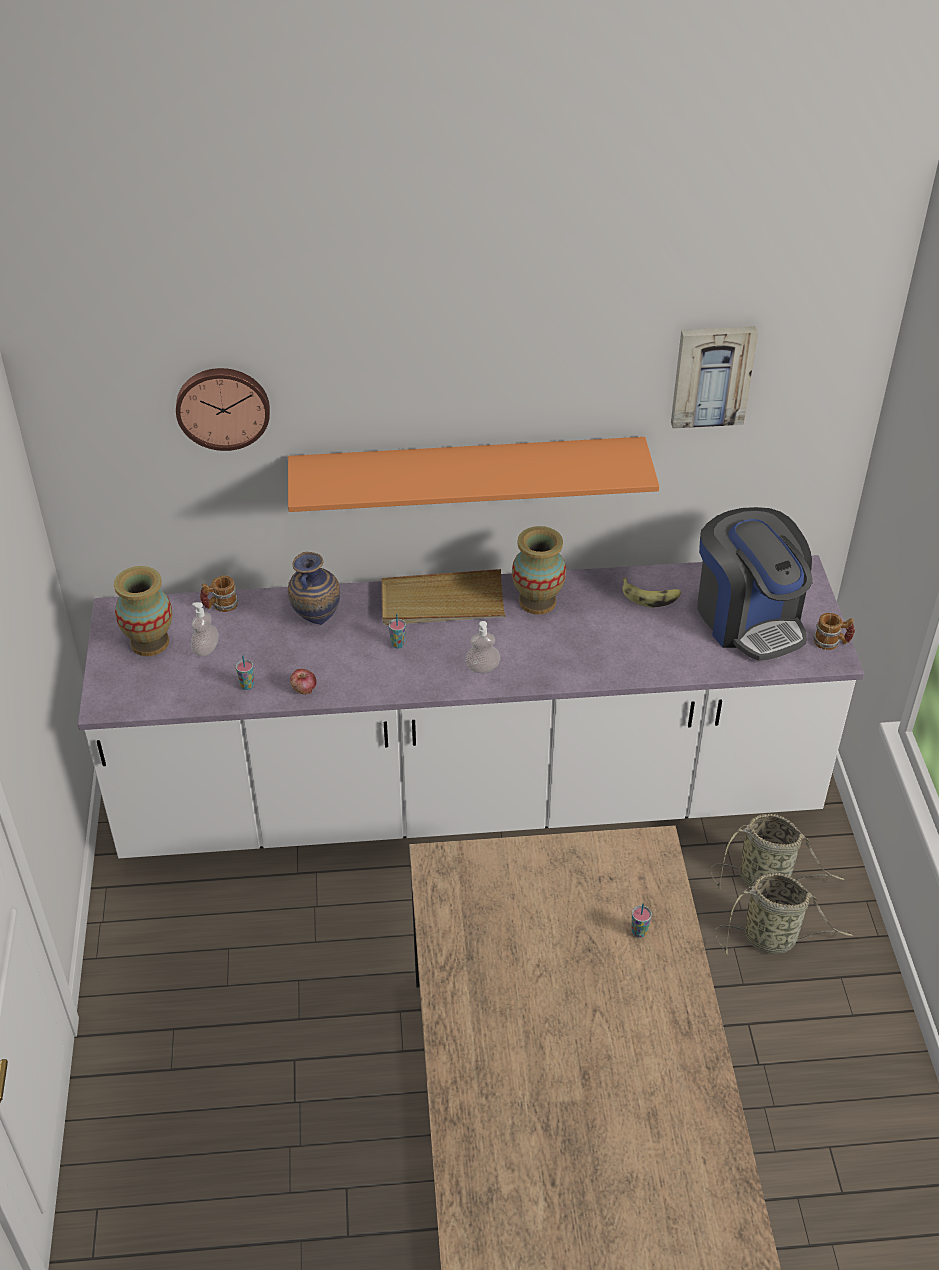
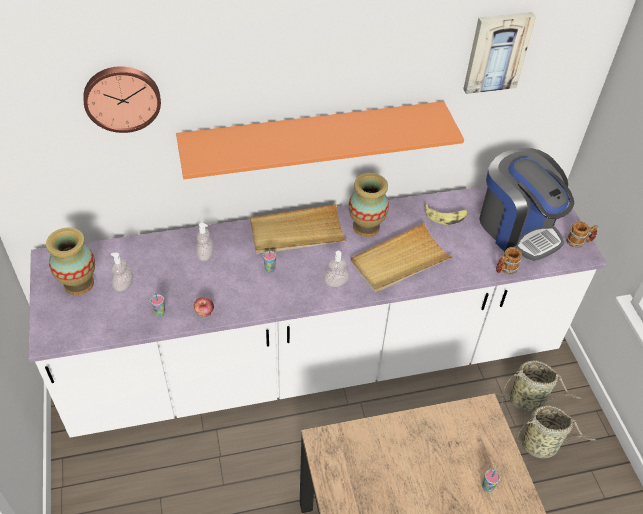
camera: 10 degrees left, 5 degrees up
(220, 605) = (130, 248): mug -> mug (505, 269)
(316, 621) = (205, 255): vase -> soap dispenser
(575, 648) = (400, 261): none -> beige tray

